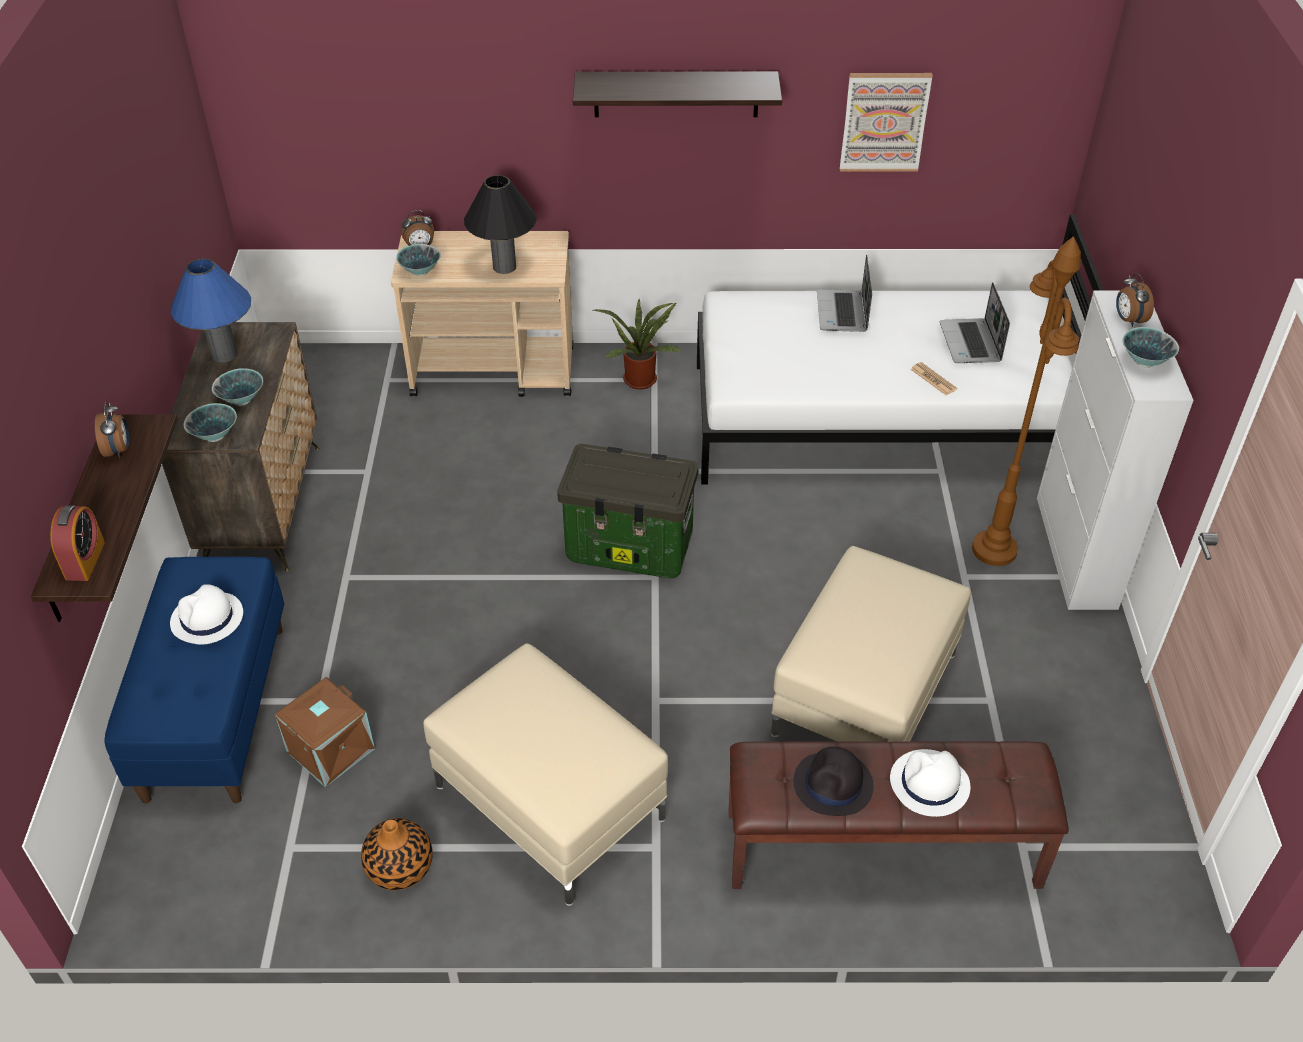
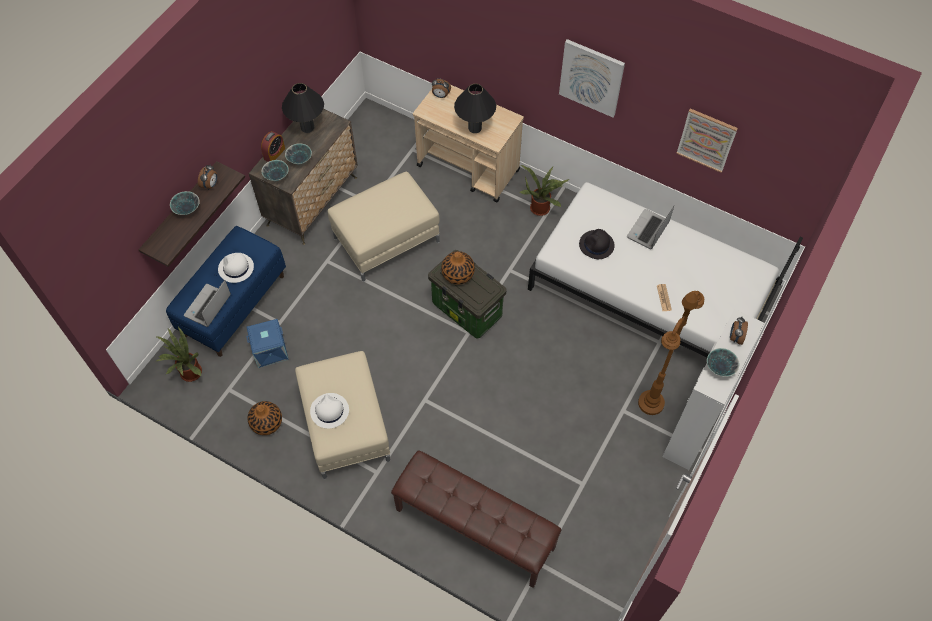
camera: 30 degrees right, 15 degrees up
(85, 560) = (167, 241): alarm clock -> alarm clock (274, 154)
(192, 858) = (188, 373): none -> potted plant
(224, 354) = (307, 127): blue table lamp -> black table lamp
(331, 751) = (270, 351): brown storage box -> blue storage box
(420, 272) = (430, 112): bowl -> bowl (187, 210)
(607, 472) = (458, 274): none -> vase
(676, 94) = (591, 77): shelf -> picture
(833, 785) = (445, 495): black hat -> black hat (596, 245)
(866, 695) = (524, 449): beige ottoman -> beige ottoman (386, 241)
(929, 784) = (487, 518): white hat -> white hat (329, 411)
(971, 343) = (703, 284): laptop -> laptop (208, 306)

